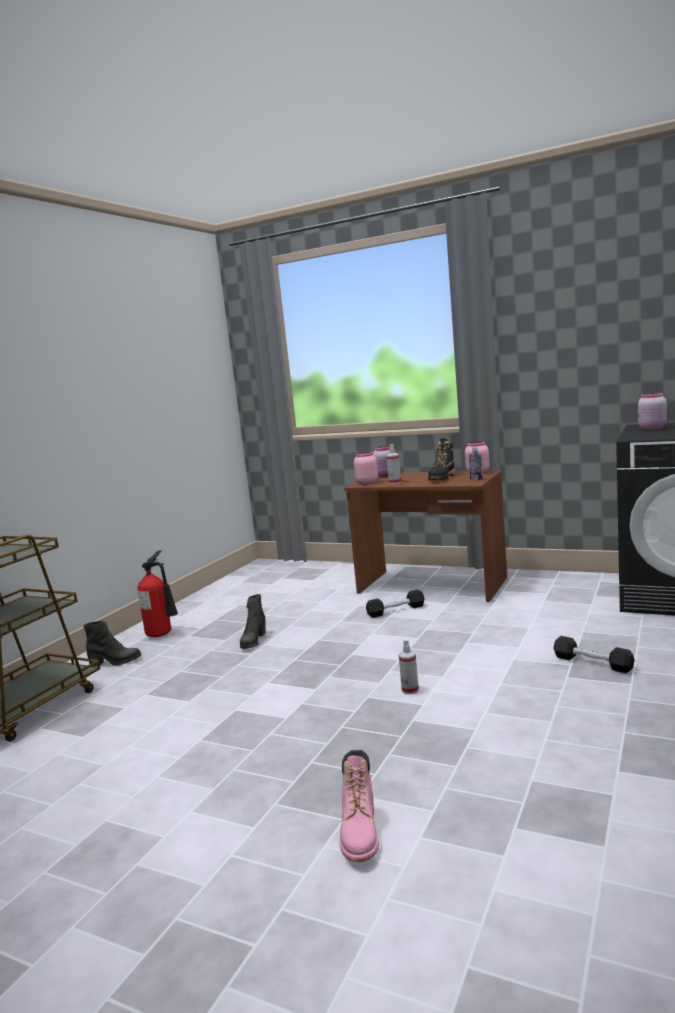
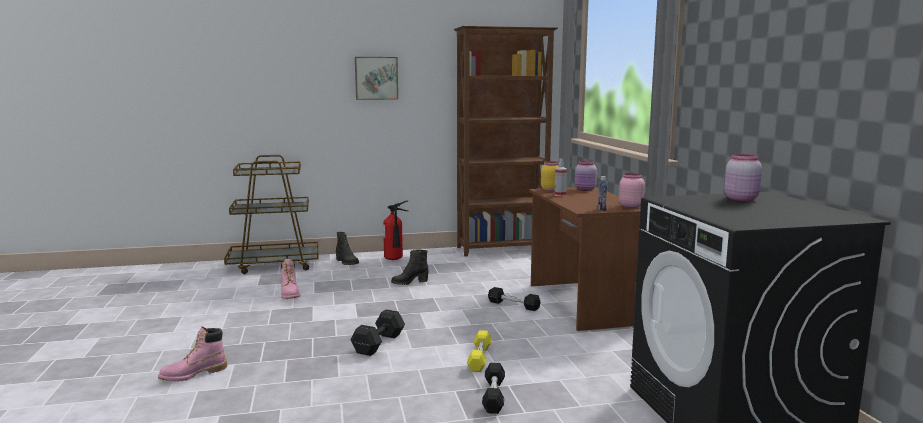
camera: 50 degrees right, 0 degrees up
(70, 392) = (376, 78): none -> picture
(167, 718) = (290, 295): none -> pink boot
(237, 582) = (502, 249): none -> brown bookcase
(366, 483) = (550, 190): pink jar -> yellow jar
(410, 690) = (380, 343): spray bottle -> black dumbbell
(442, 478) = (594, 201): black boot -> none
(505, 651) = (479, 358): none -> yellow dumbbell

